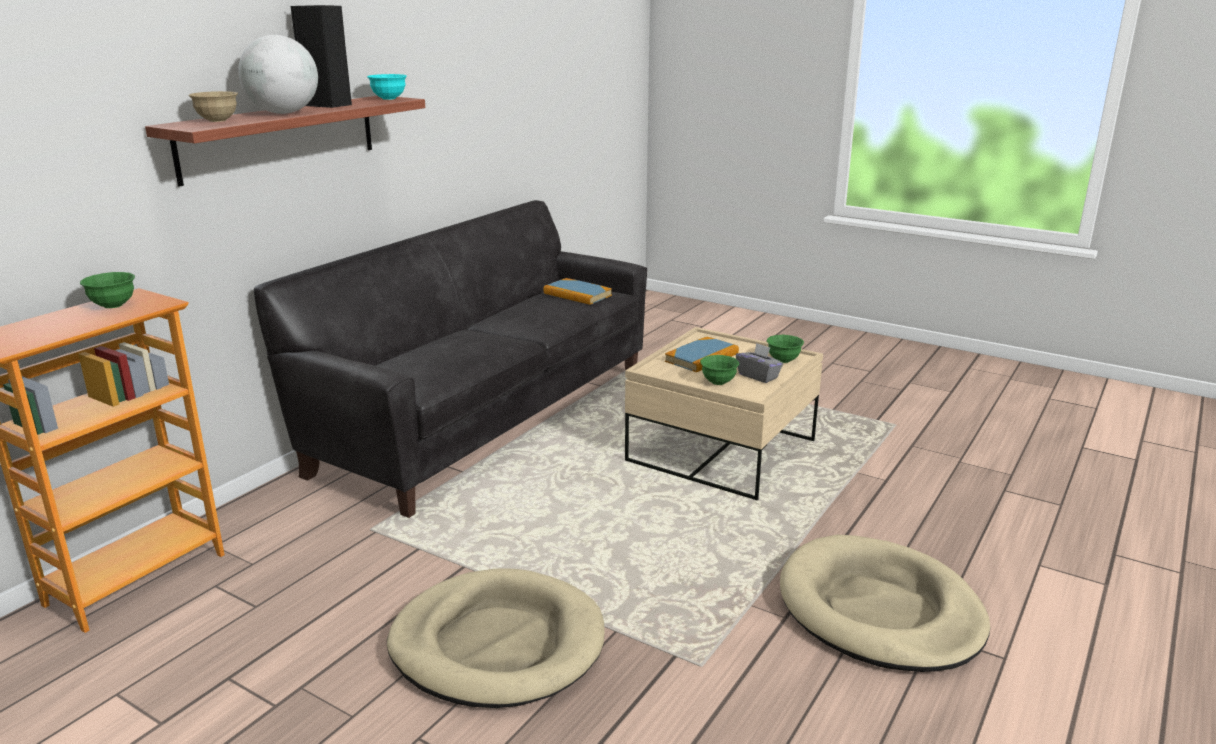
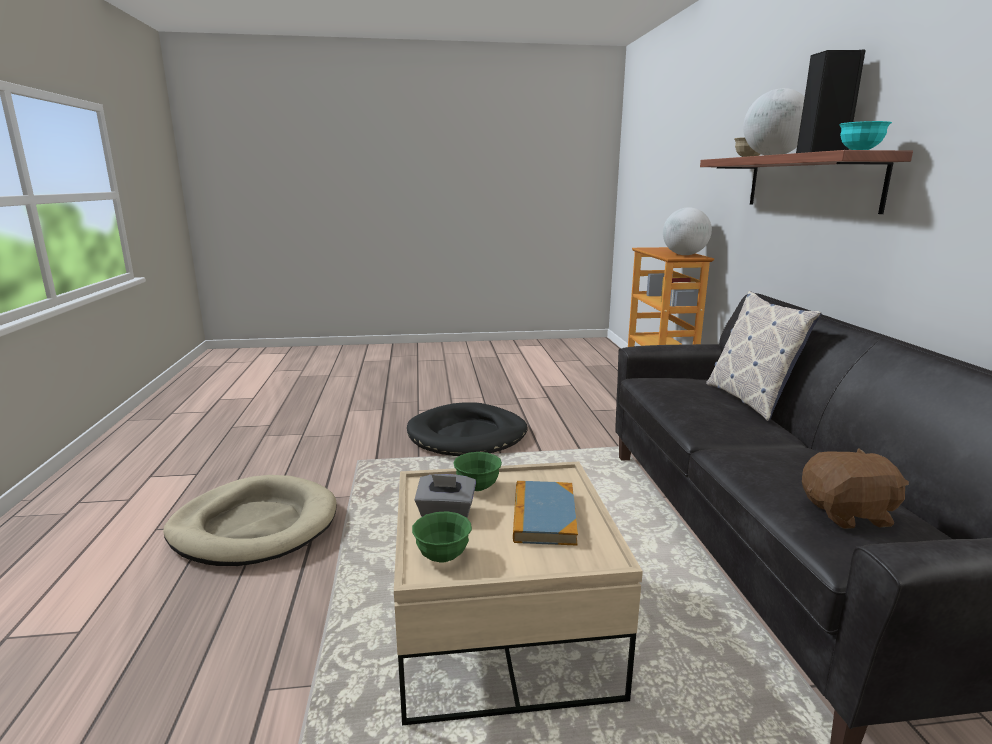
camera: 140 degrees right, 5 degrees down
(113, 305) = (684, 255): green bowl -> globe
(407, 347) = (750, 400): none -> pillow
(498, 644) = (467, 435): beige dog bed -> black dog bed
(577, 294) = (848, 514): book -> brown plush toy

